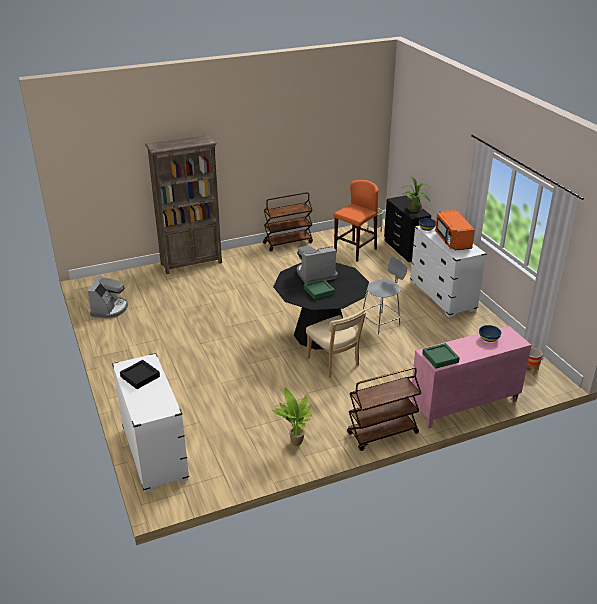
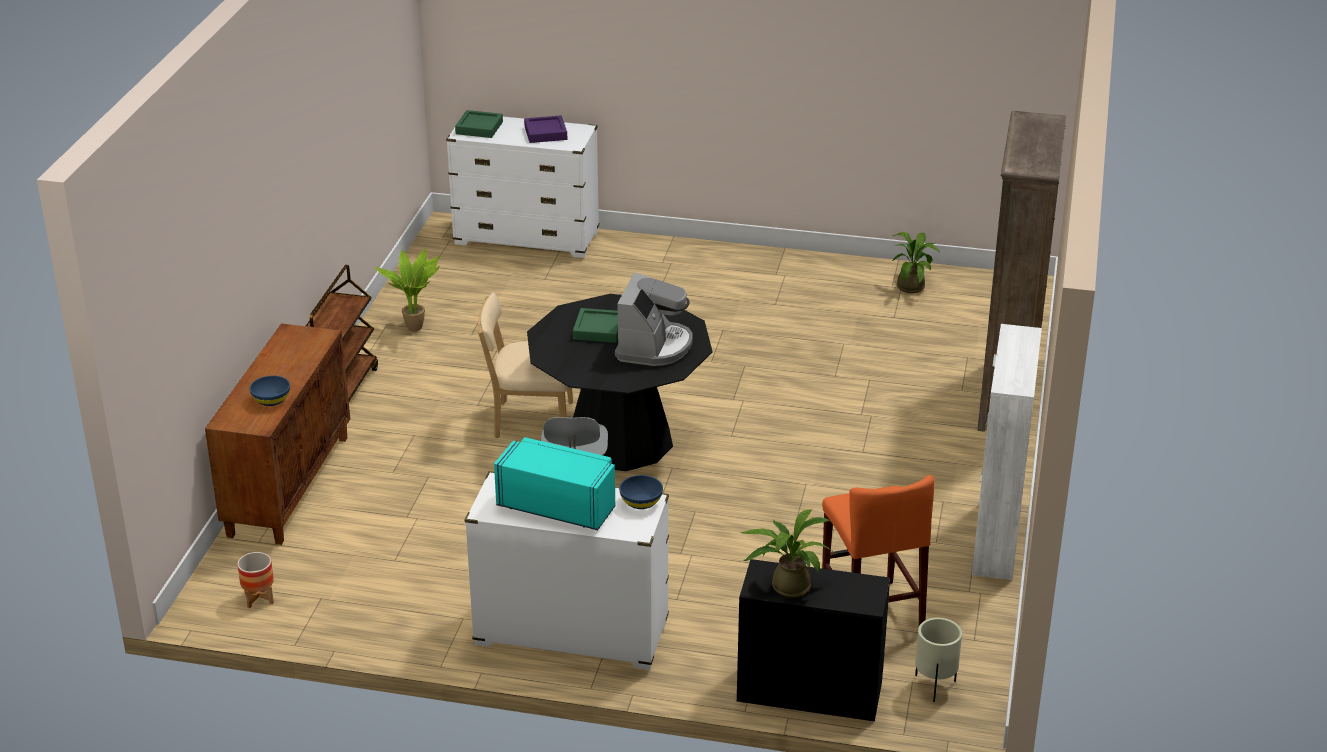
camera: 125 degrees right, 0 degrees up
(110, 309) = (912, 285): coffee machine -> potted plant
(140, 377) = (545, 133): black tray -> purple tray
(288, 242) = (996, 540): brown cart -> white cabinet
(440, 358) = (297, 340): green tray -> green tray (479, 128)
(452, 240) = (557, 506): orange microwave -> turquoise microwave
(464, 405) = (288, 485): pink cabinet -> brown cabinet

